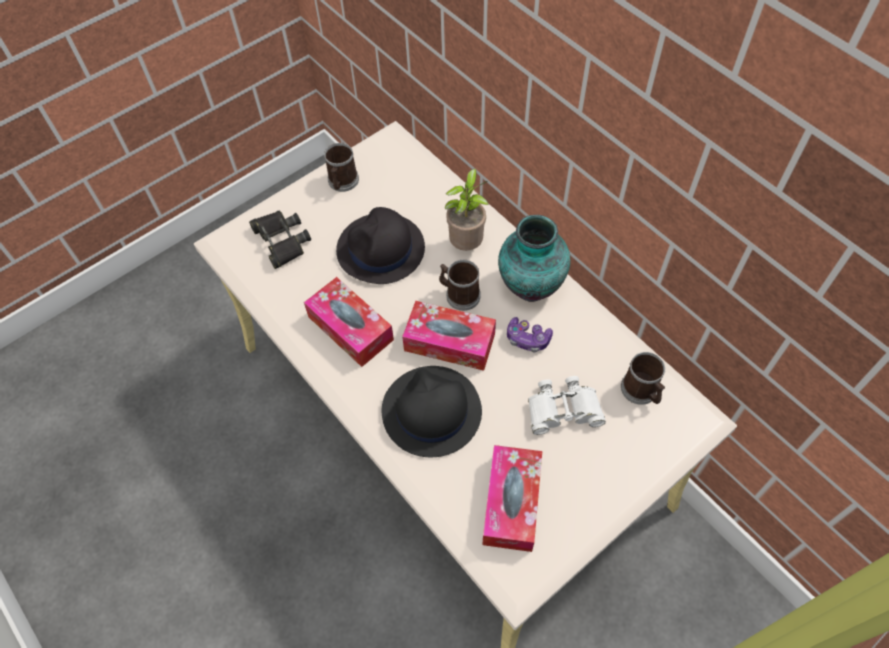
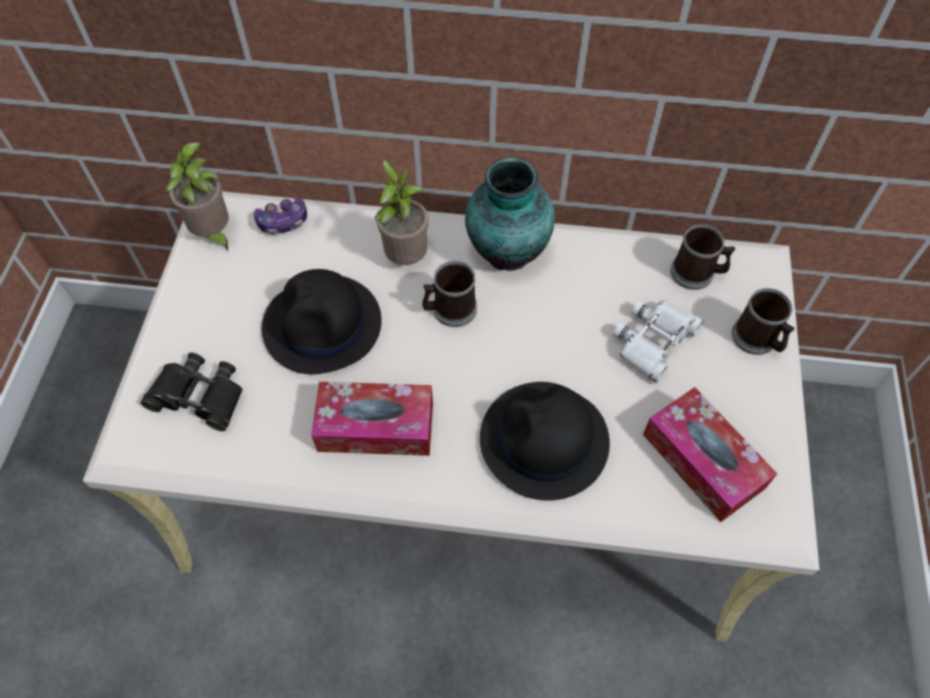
camera: 45 degrees left, 0 degrees up
(342, 182) = (205, 287): mug -> mug (757, 339)
(376, 154) = (213, 234): none -> potted plant
(449, 342) = (489, 362): tissue box -> none
(527, 339) = (556, 303): game controller -> game controller (283, 222)

